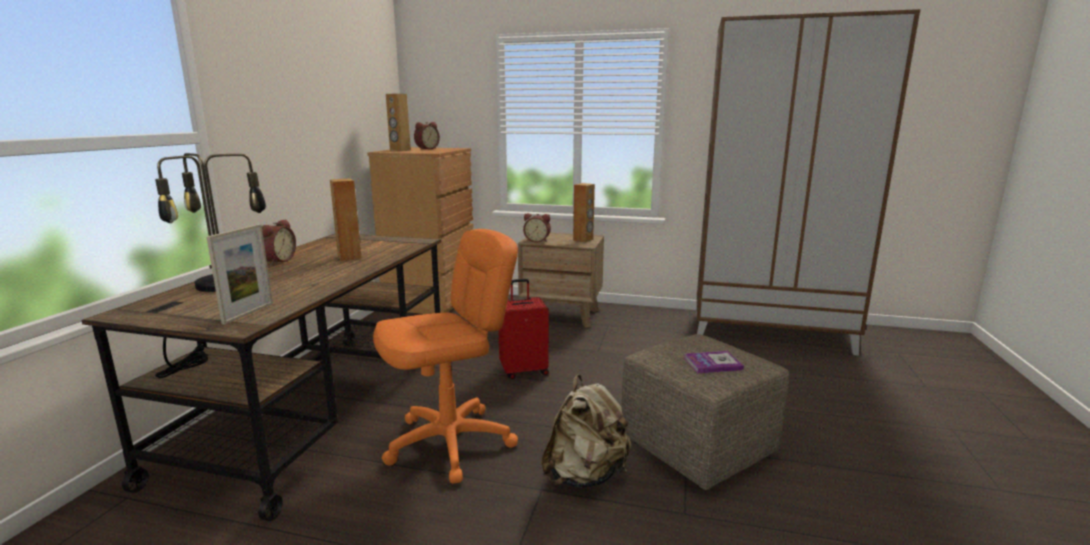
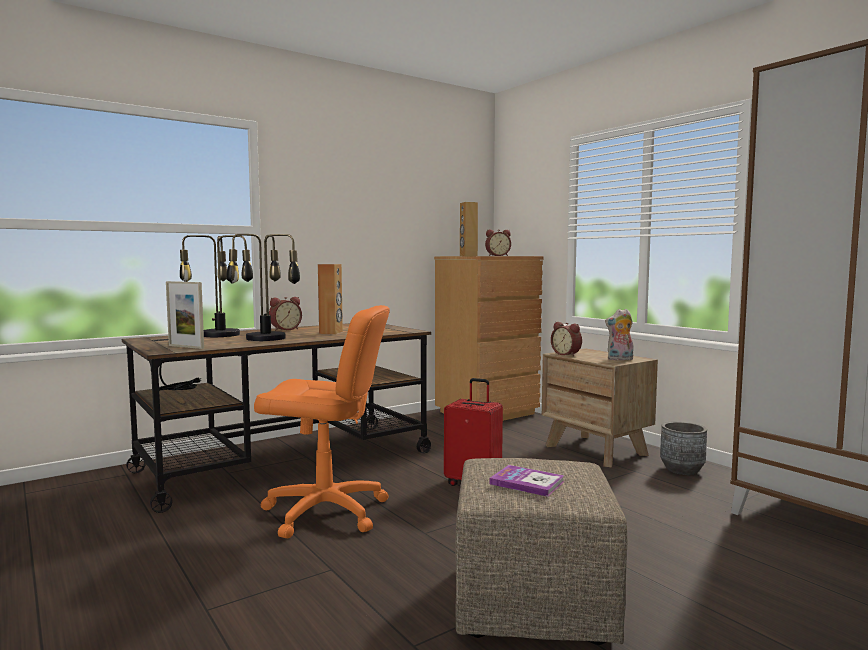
camera: 40 degrees right, 10 degrees down
(248, 313) = (186, 347): picture frame -> picture frame turned 60 degrees clockwise
(305, 279) = (266, 338): none -> table lamp
(583, 240) = (620, 359): brown speaker -> plush toy
(585, 475) = (382, 576): beige backpack -> none
(631, 316) = (682, 470): none -> grey planter

